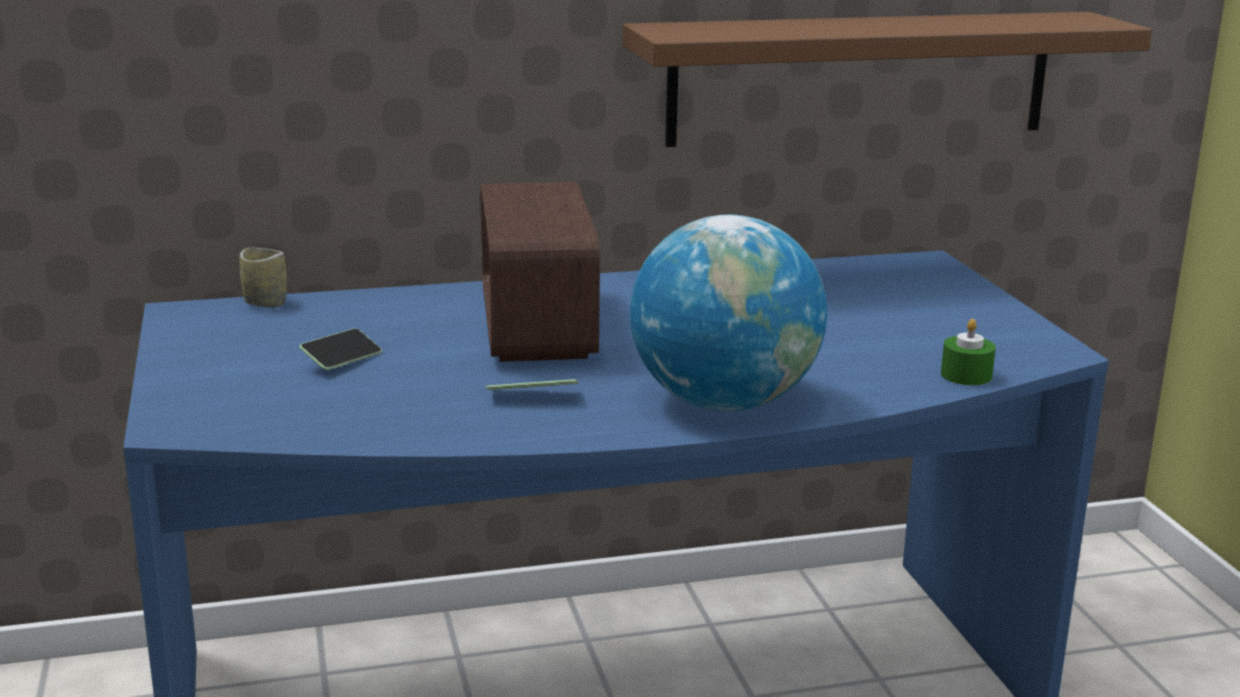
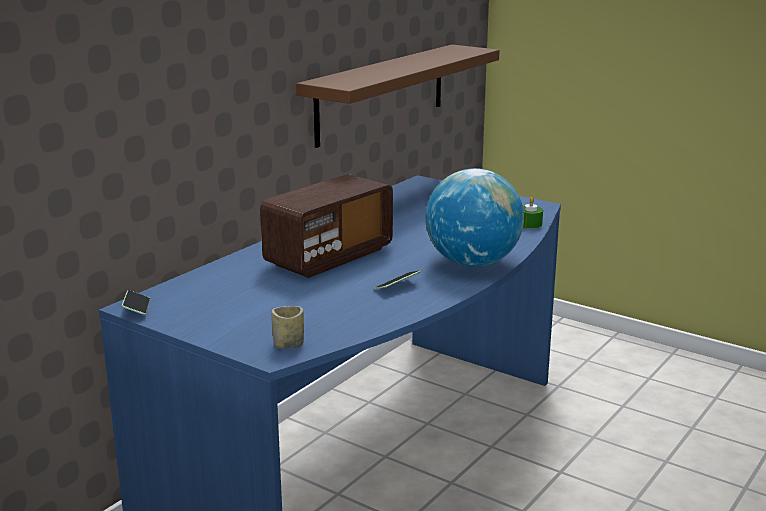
camera: 40 degrees left, 0 degrees up
(265, 303) = (169, 288): cup -> cup (288, 345)
(342, 360) = (277, 300): phone -> phone (137, 309)
(537, 326) = (329, 257): radio -> radio turned 90 degrees counterclockwise

